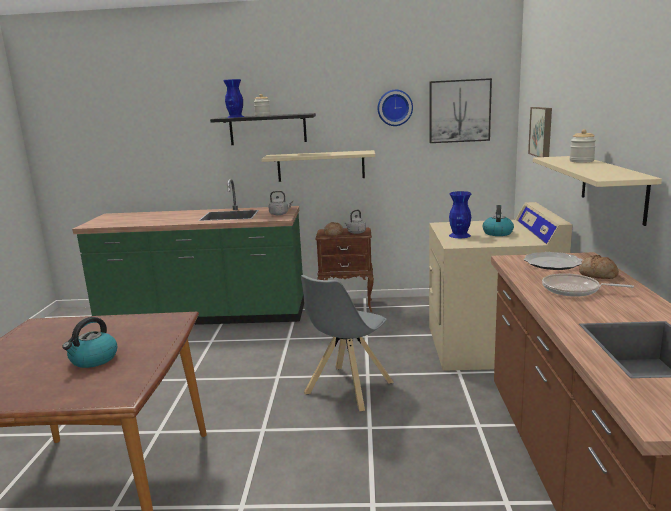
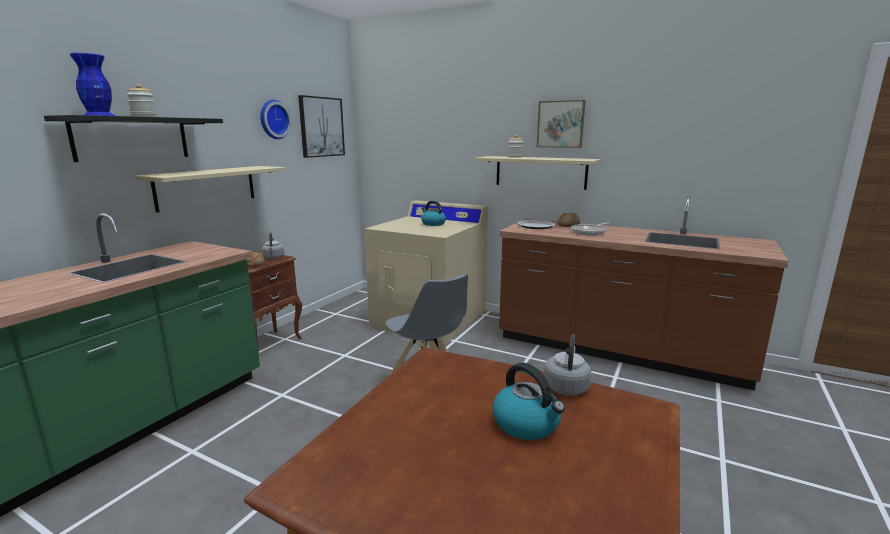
camera: 65 degrees left, 0 degrees up
(280, 214) = (207, 250): grey kettle -> grey kettle (566, 386)
(460, 235) = (420, 230): blue vase -> none
(542, 131) = (415, 144): picture -> picture (561, 124)

